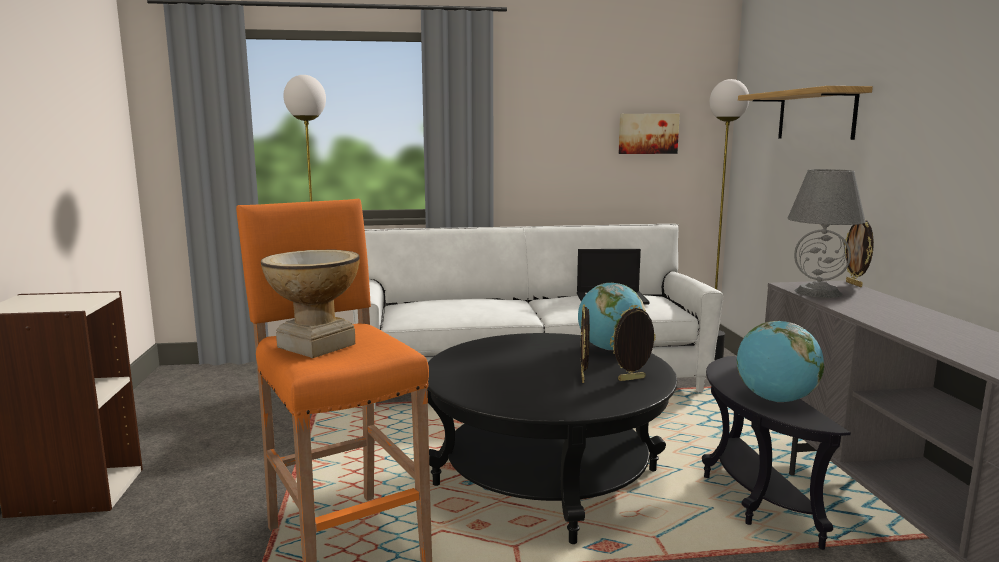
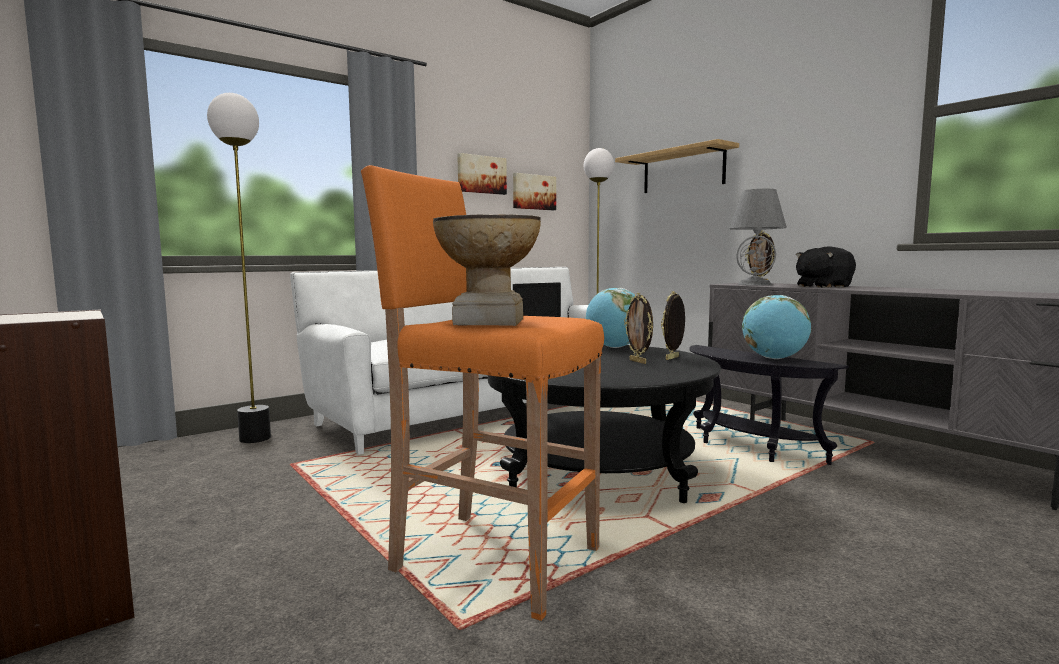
camera: 30 degrees left, 5 degrees down
(577, 118) = (481, 174): none -> picture
(885, 313) = (822, 286): none -> black plush toy

